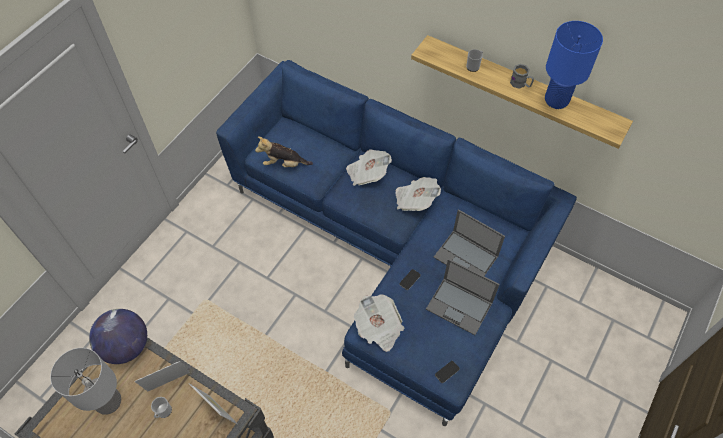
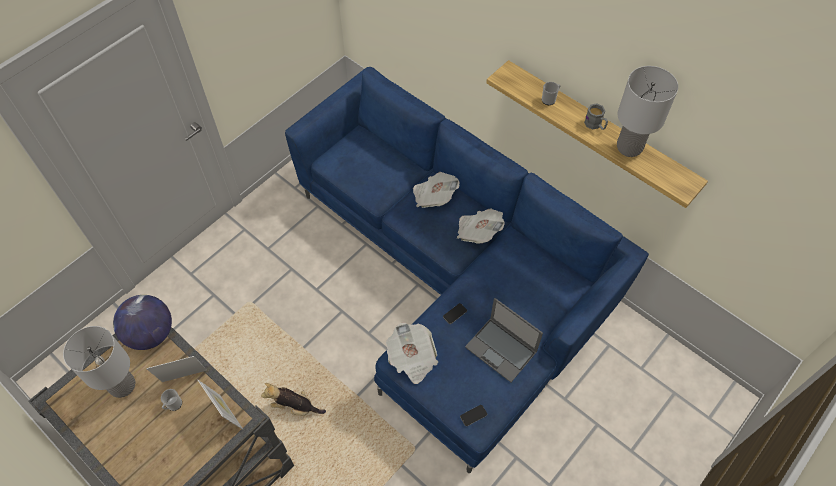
camera: 10 degrees right, 0 degrees up
(284, 164) = (350, 174): plush toy -> plush toy (295, 406)
(466, 257) = (519, 299): laptop -> none
(556, 102) = (629, 149): blue table lamp -> grey table lamp

